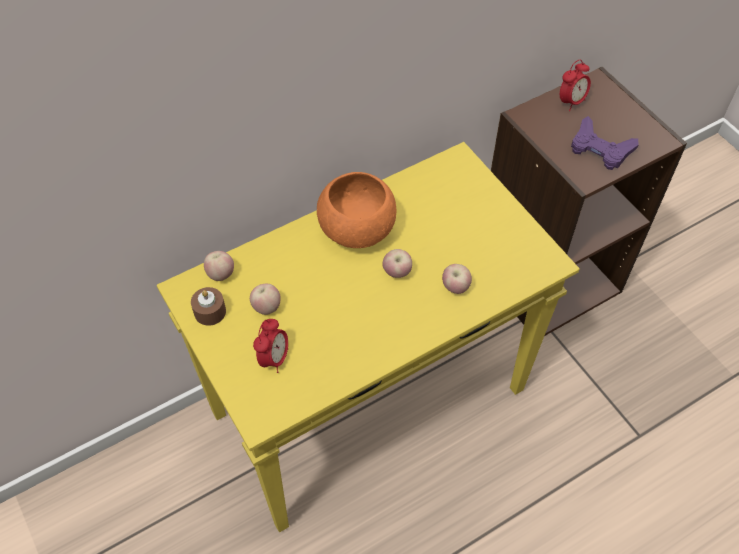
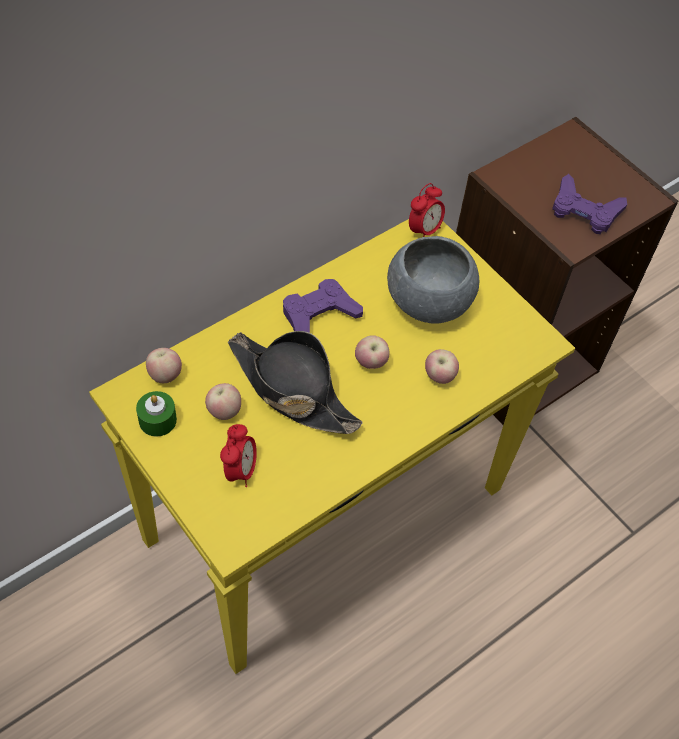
camera: 10 degrees left, 0 degrees up
(210, 312) = (157, 420): brown candle -> green candle
(326, 291) = (291, 389): none -> black hat
(357, 229) = (319, 314): orange bowl -> purple game controller
(453, 222) = (428, 302): none -> grey bowl
(571, 102) = (546, 158): alarm clock -> alarm clock (424, 230)

